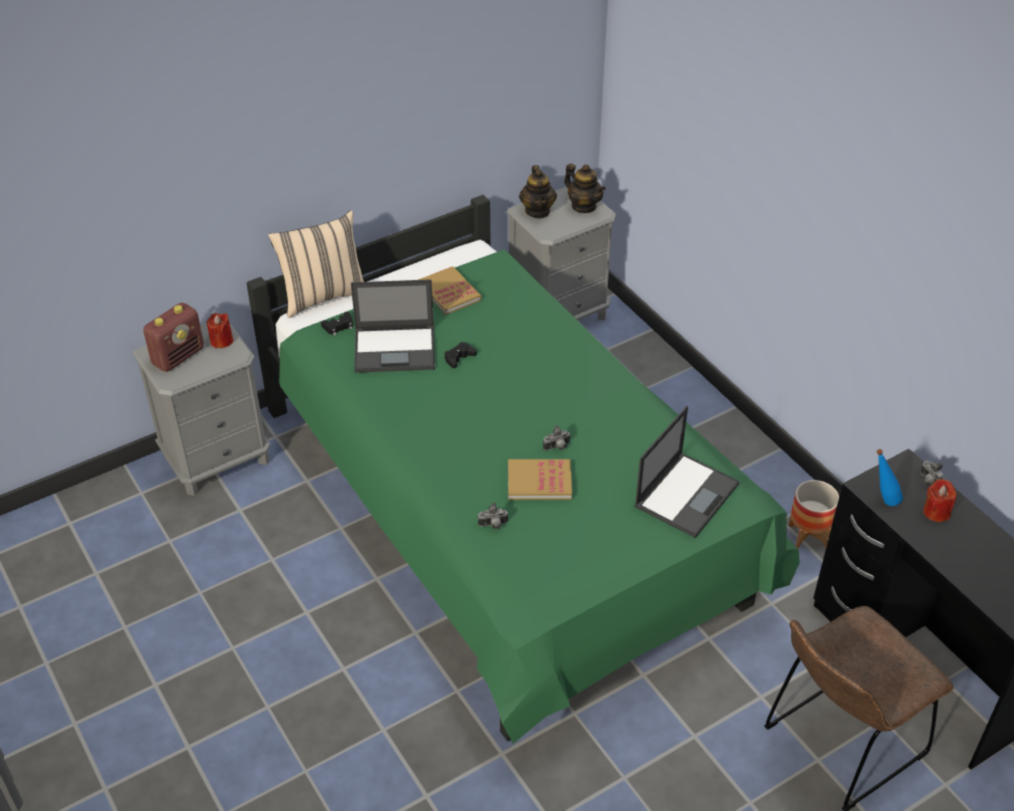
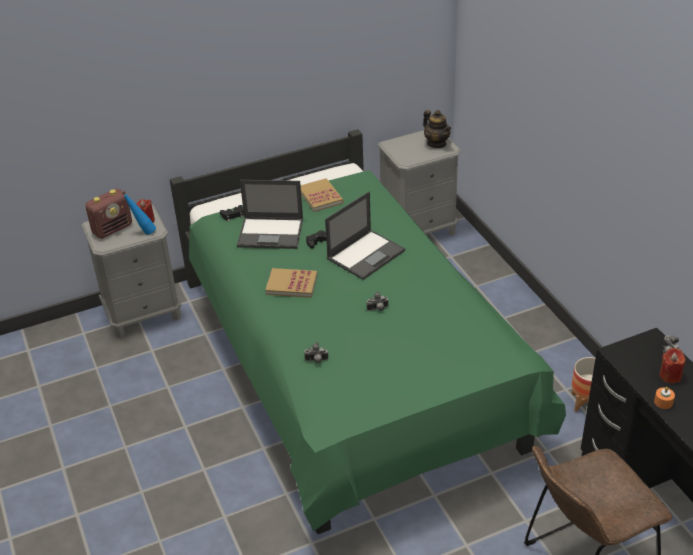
camera: 10 degrees right, 5 degrees down
(323, 296) = (227, 194): beige pillow -> none
(538, 211) = (401, 145): teapot -> none
(539, 481) = (359, 332): book -> book (291, 284)
(687, 494) = (472, 350): laptop -> laptop (366, 254)
(881, 502) = (626, 365): blue bottle -> blue bottle (143, 232)
(934, 548) = (663, 402): none -> orange candle

